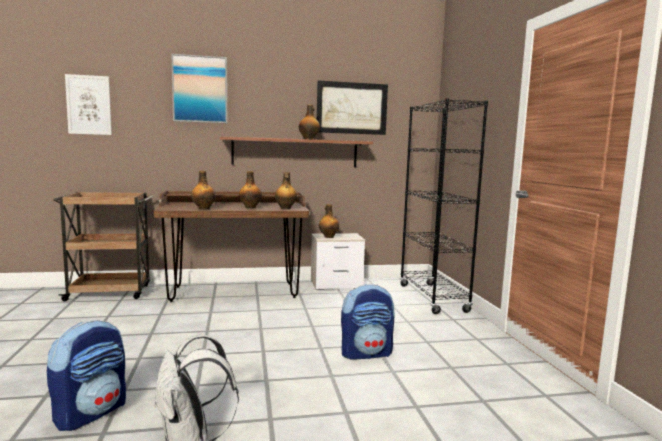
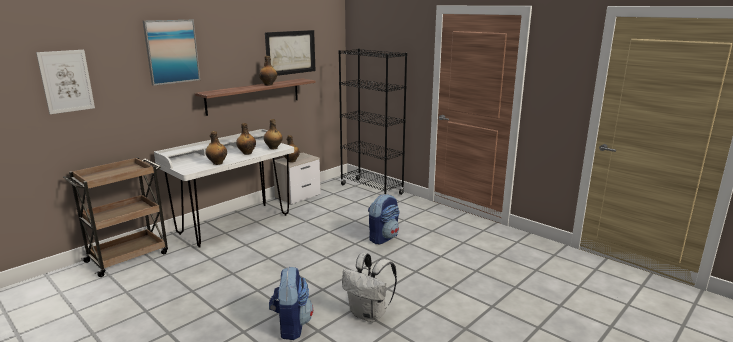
camera: 35 degrees left, 10 degrees up
(234, 292) = (234, 224): brown desk -> white desk

